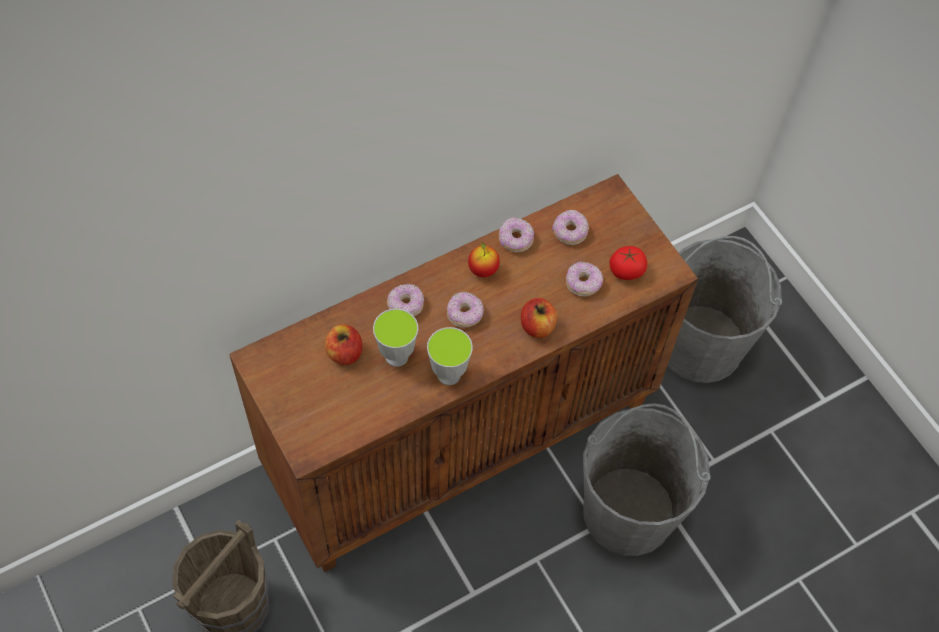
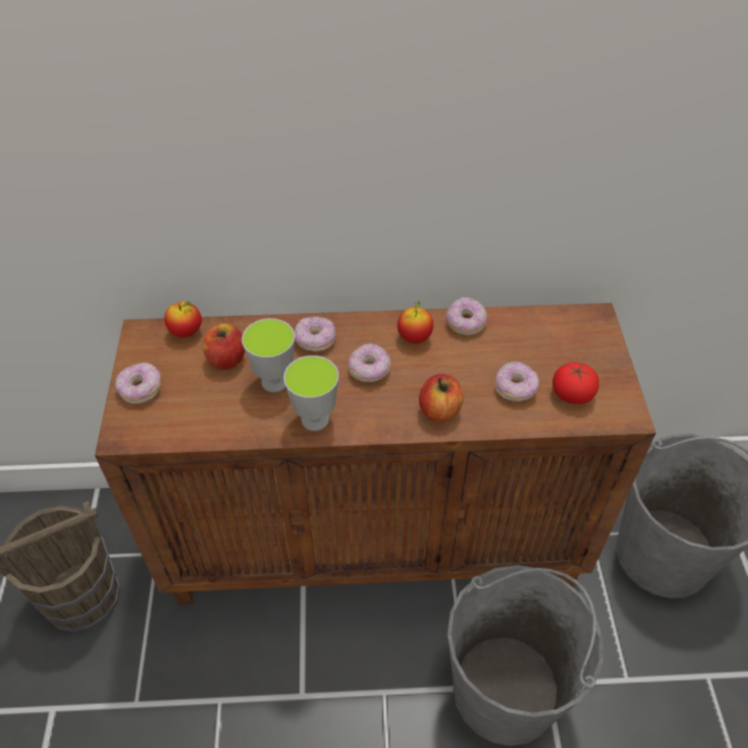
camera: 30 degrees right, 10 degrees down
(293, 342) = (186, 332): none -> apple
(569, 232) = (528, 336): donut -> donut (140, 389)

